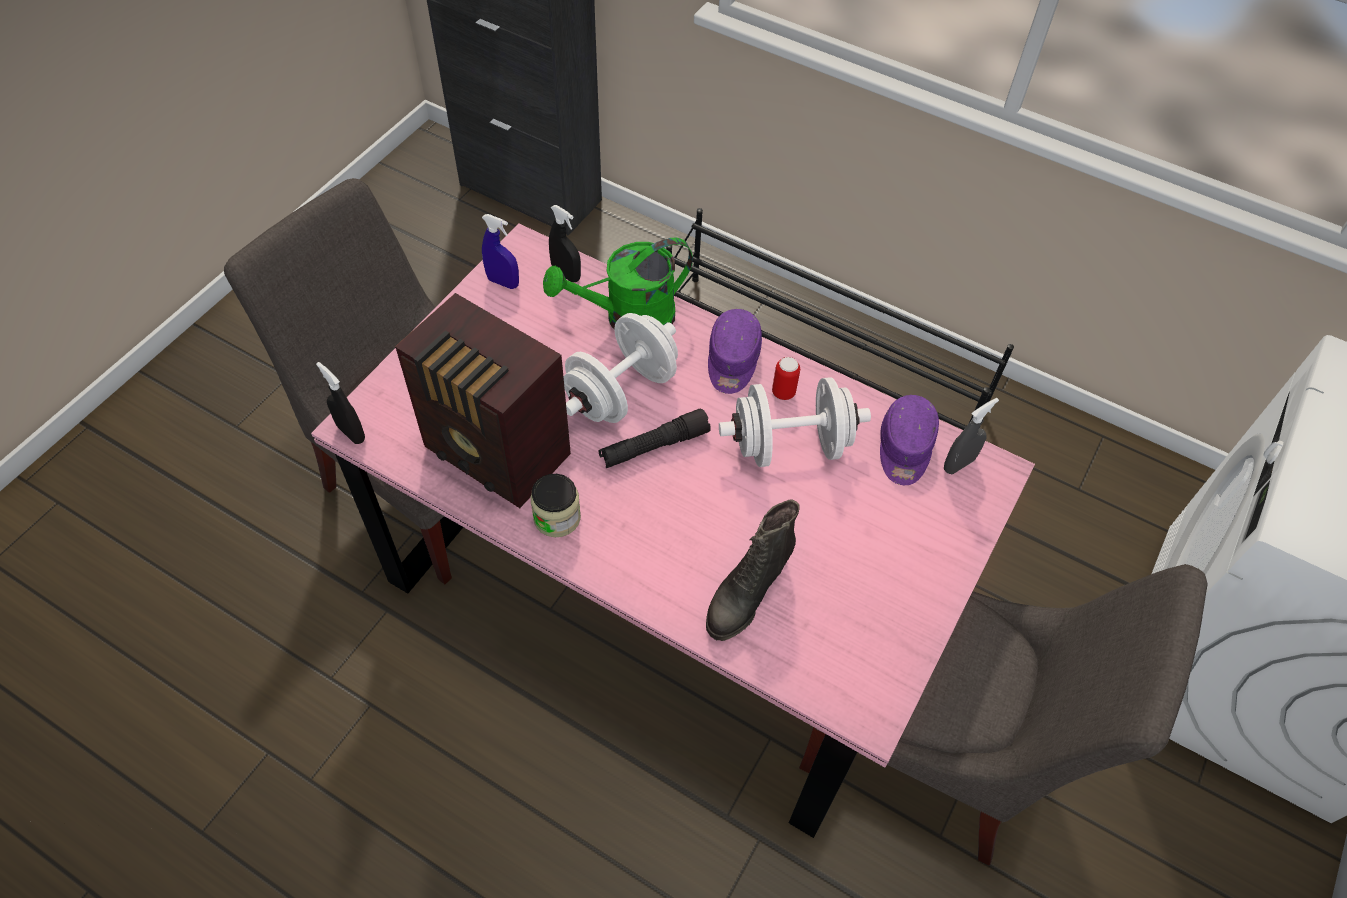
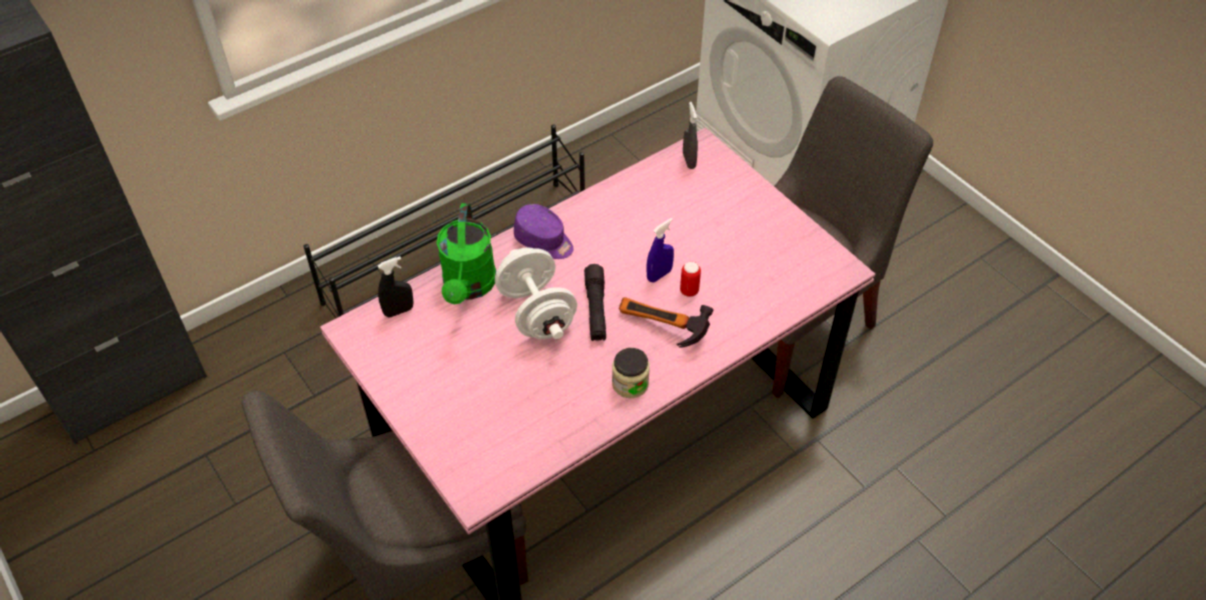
camera: 65 degrees left, 5 degrees down
(351, 433) = (483, 498): black spray bottle -> none
(498, 454) = (555, 404): radio -> none
(503, 282) = (381, 354): blue spray bottle -> blue spray bottle (659, 275)
(652, 523) = (660, 330): none -> hammer
(746, 594) = (737, 299): black boot -> none
(783, 393) = (587, 224): can -> can (689, 291)
(790, 445) = (632, 236): white dumbbell -> none
(904, 449) = (665, 181): purple cap -> none

